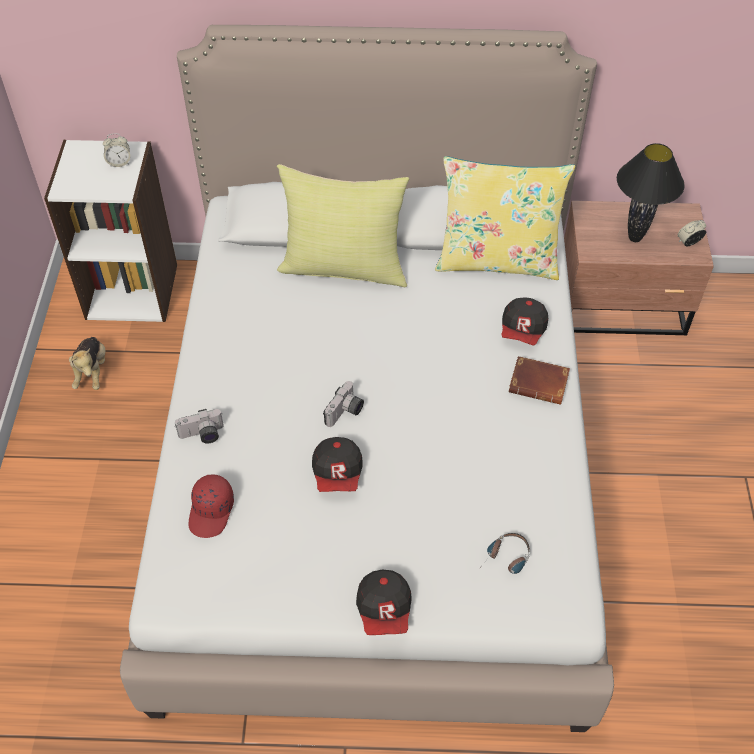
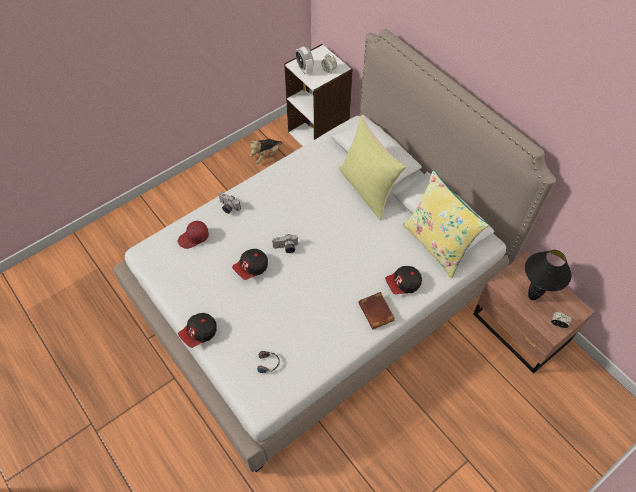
camera: 50 degrees right, 5 degrees up
(84, 185) = (304, 69): none -> alarm clock

